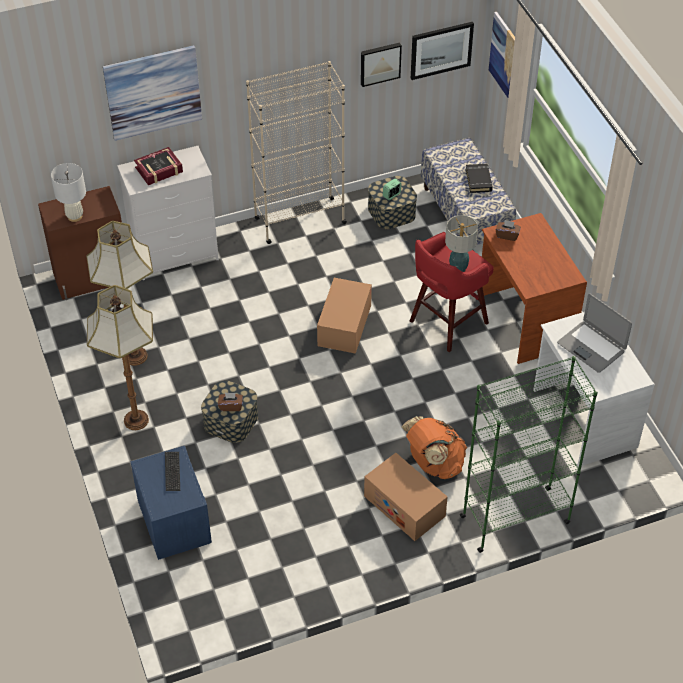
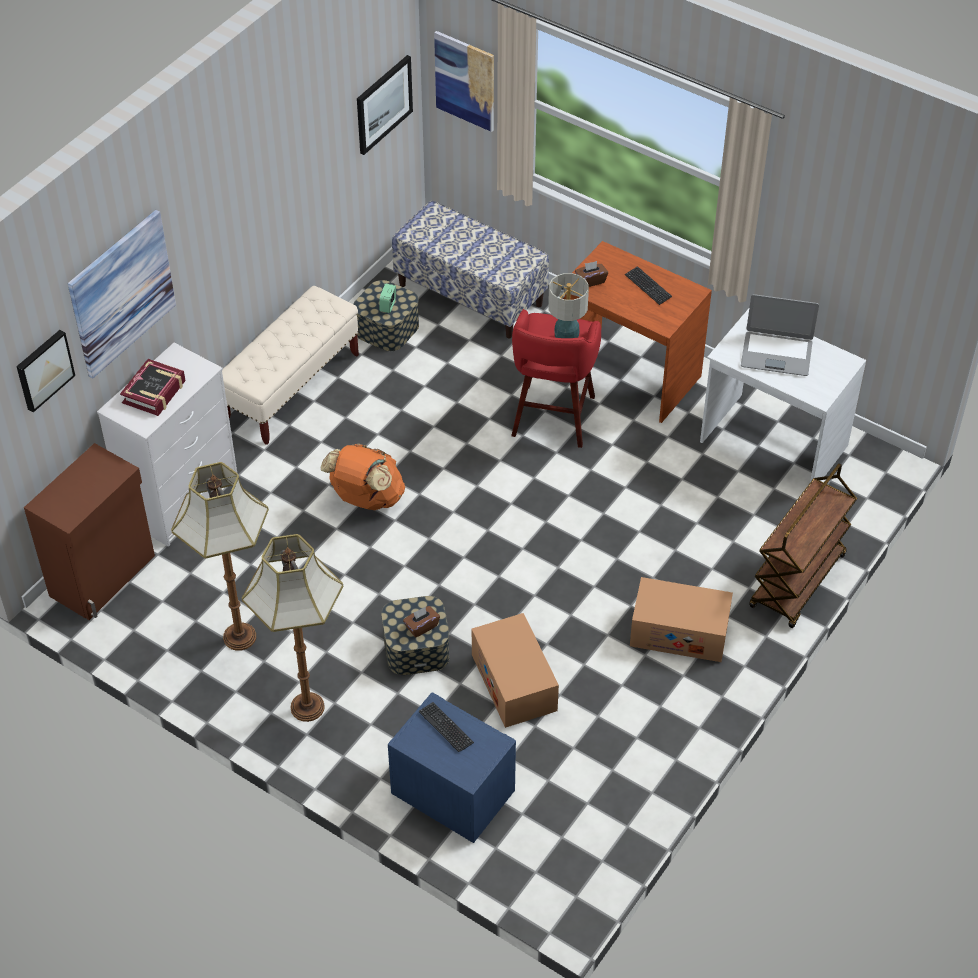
camera: 35 degrees left, 0 degrees up
(74, 216) = (86, 499): white table lamp -> none
(299, 220) = (292, 388): beige bookcase -> beige bench
(344, 325) = (446, 477): cardboard box -> cardboard box (514, 682)
(380, 63) = (331, 148): picture -> picture (43, 369)
(433, 463) = (669, 572): orange backpack -> orange backpack (366, 499)
(479, 180) = (483, 242): black book -> none
(515, 519) = (798, 582): green bookcase -> brown cart
(543, 258) = (648, 286): none -> keyboard

